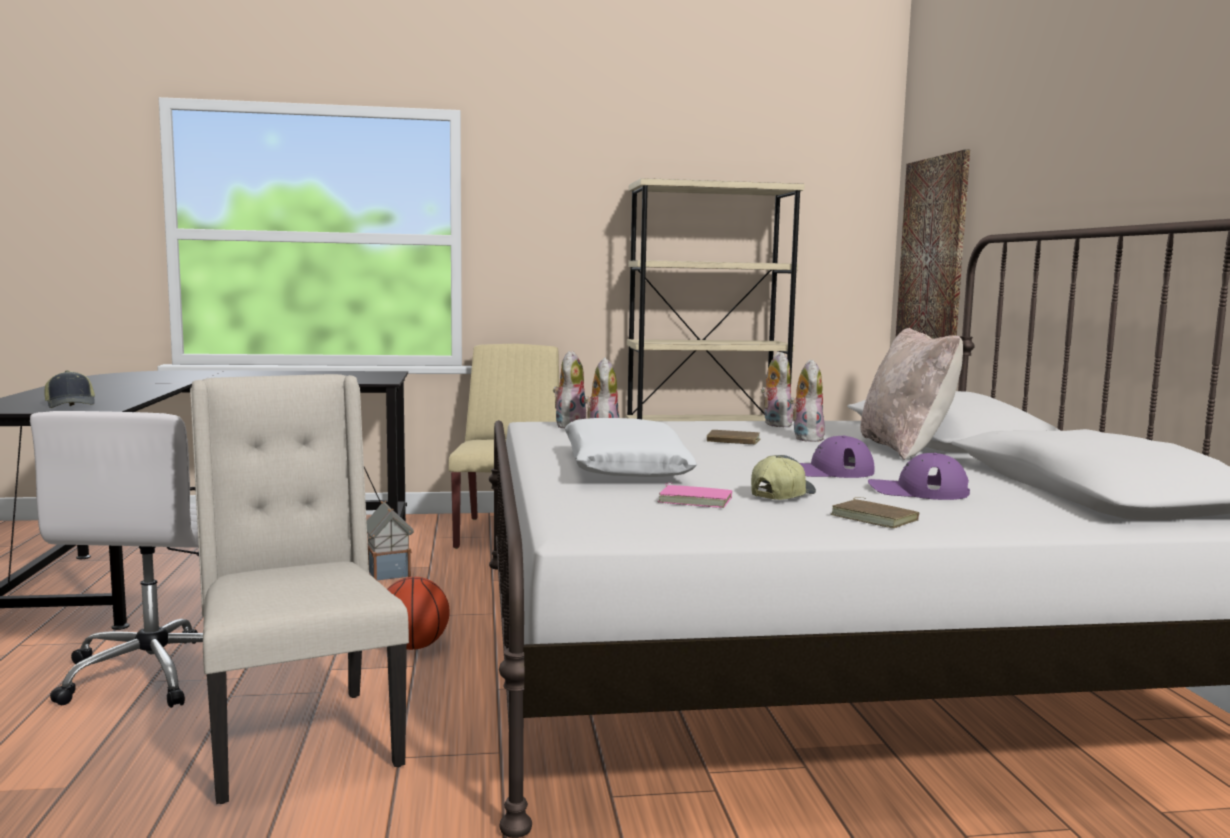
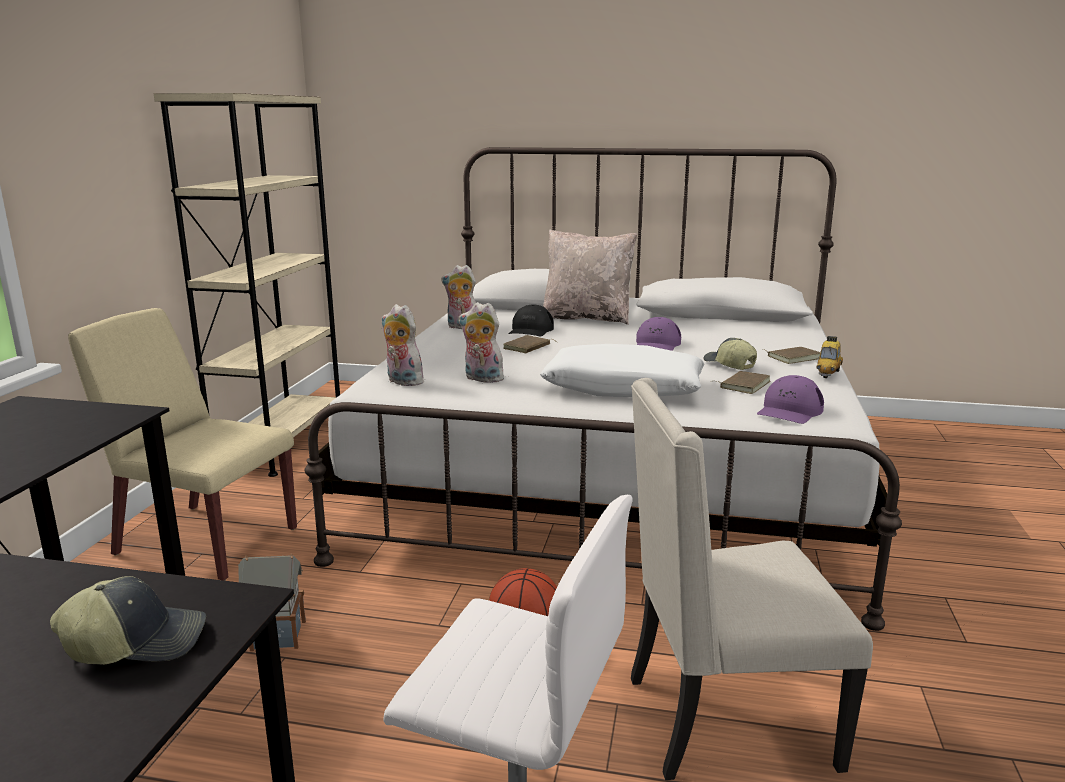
camera: 70 degrees left, 10 degrees up
(696, 500) = (743, 385): pink book -> brown book
(805, 438) = (530, 330): plush toy -> black cap
(813, 531) = (827, 373): none -> toy car
(917, 491) = (722, 338): purple cap -> purple cap (789, 411)
(933, 252) = (385, 156): picture -> none

